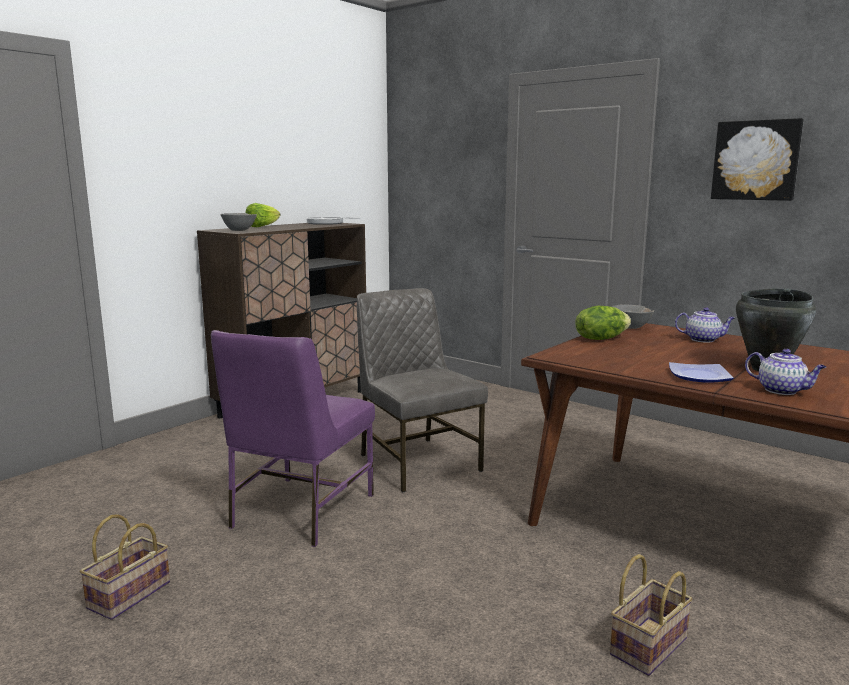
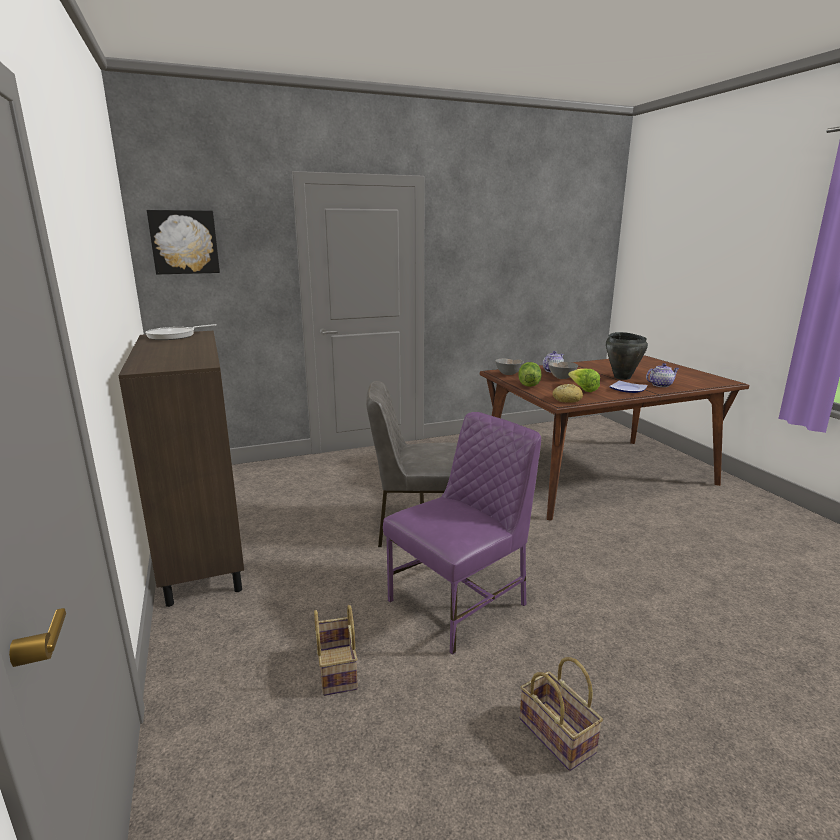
camera: 60 degrees left, 5 degrees up
(239, 231) = (188, 364): grey bowl -> grey bowl (562, 378)
(263, 226) = (151, 353): lettuce -> lettuce (583, 389)
(300, 511) = (460, 603): purple chair -> purple chair turned 90 degrees counterclockwise
(568, 357) = (566, 399): none -> bread
(648, 644) = (688, 533): basket -> basket (335, 669)
(756, 160) = (488, 252): picture -> picture (184, 242)

